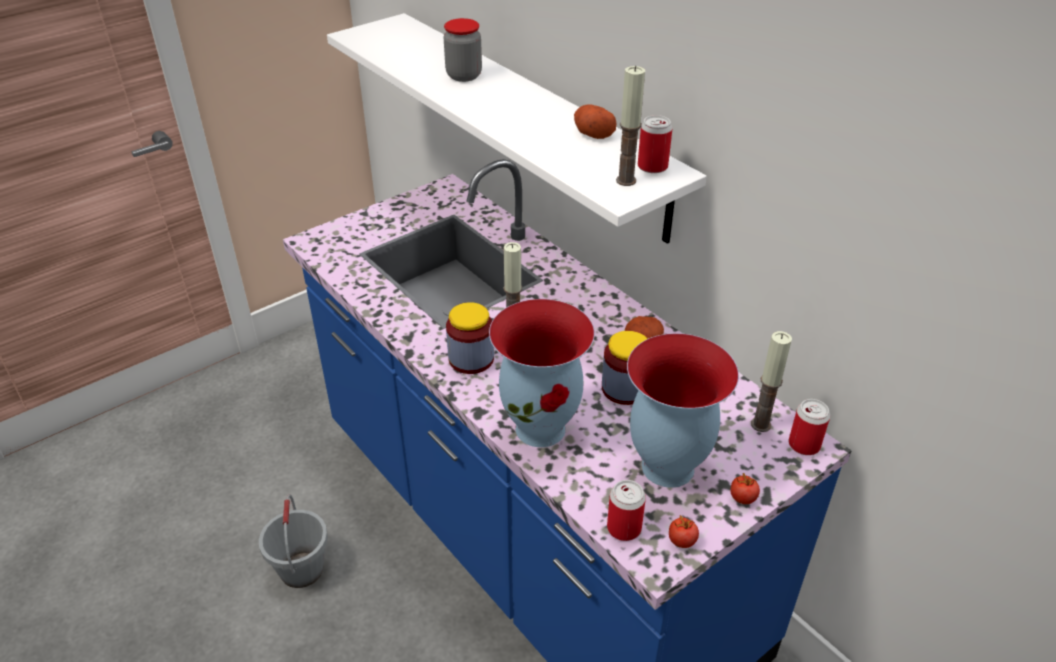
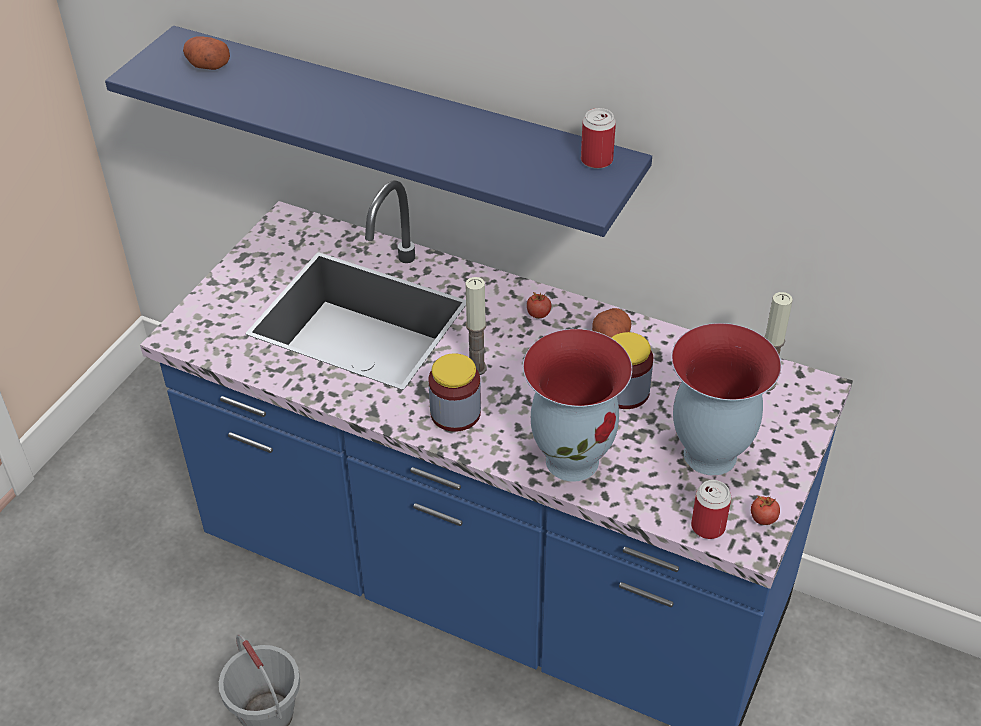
camera: 25 degrees left, 5 degrees up
(464, 76) = (318, 98): jar -> none
(531, 120) = (400, 126): white shelf -> blue shelf
(592, 133) = (510, 136): potato -> potato (207, 65)
(626, 180) = (583, 184): candle -> none
(743, 498) = (790, 459): tomato -> tomato (538, 314)
(804, 445) = (812, 390): can -> none

